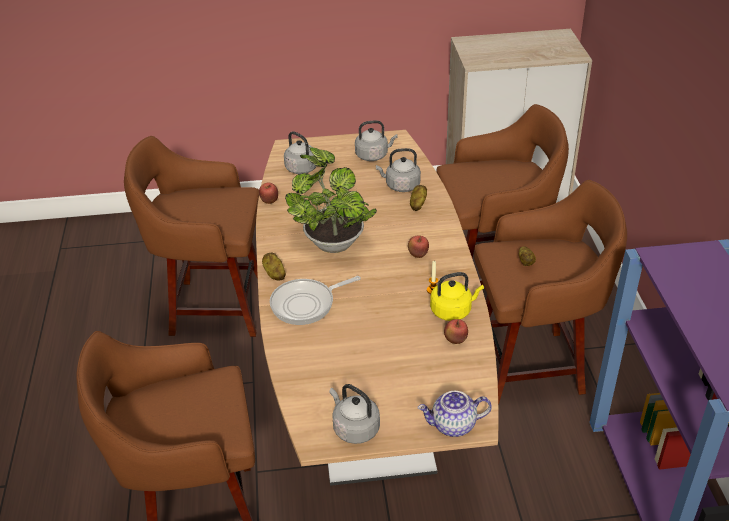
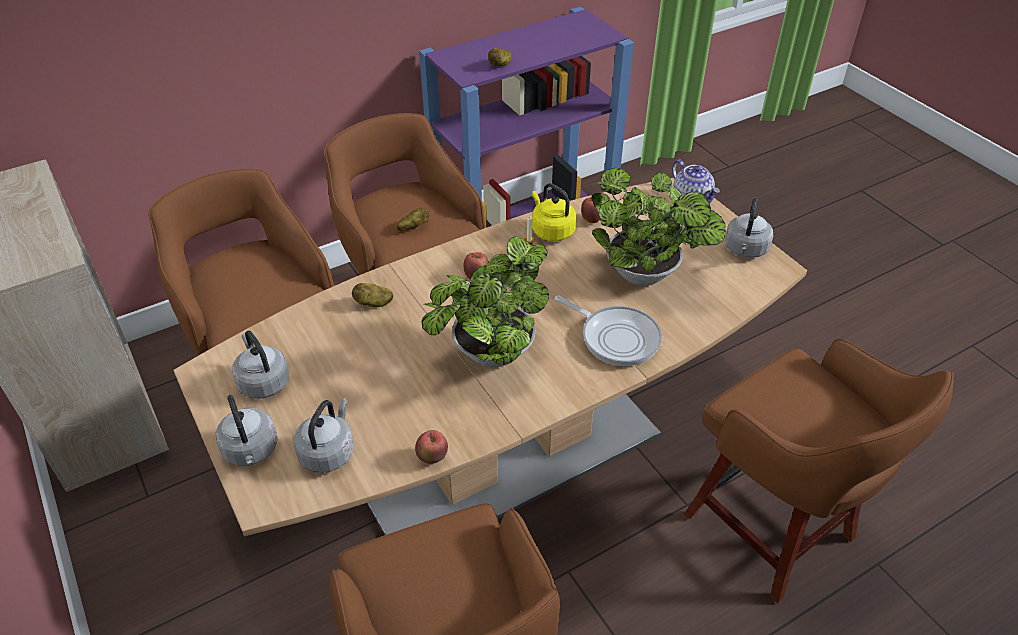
camera: 115 degrees left, 5 degrees up
(274, 273) = (584, 386): potato -> potato (501, 65)
(361, 346) = (646, 276): none -> potted plant
(400, 186) = (336, 330): grey kettle -> grey kettle (251, 451)

